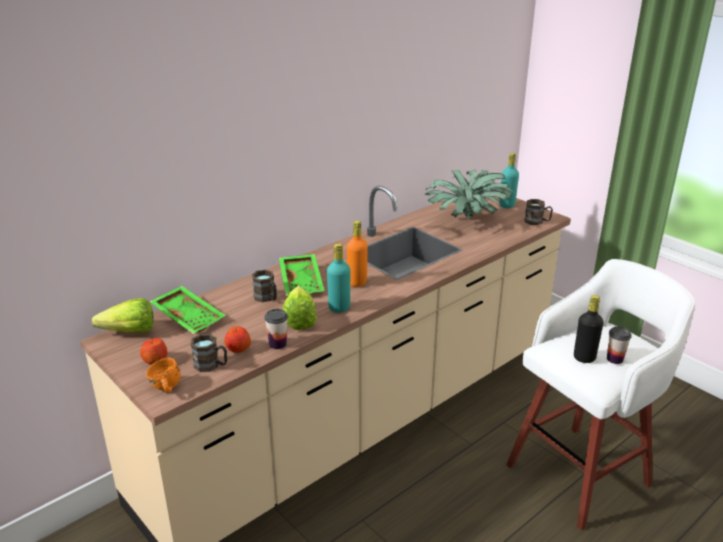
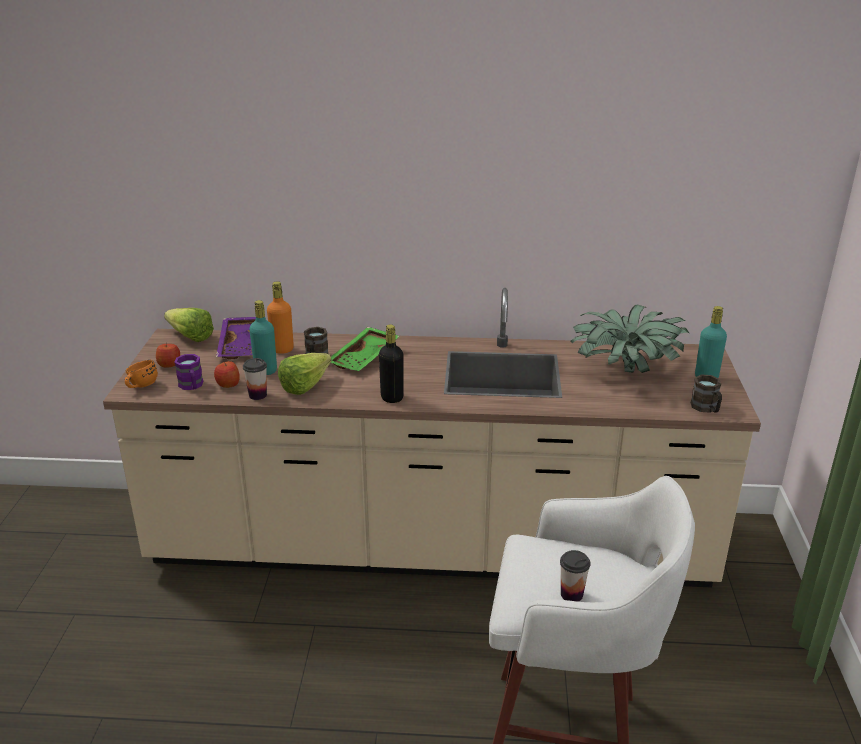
camera: 45 degrees right, 0 degrees up
(189, 317) = (242, 345): green tray -> purple tray
(211, 365) = (192, 386): brown mug -> purple mug
(339, 308) = (351, 392): turquoise bottle -> turquoise bottle (266, 370)
(357, 282) = (405, 379): orange bottle -> orange bottle (282, 349)
(584, 358) = (540, 573): black bottle -> black bottle (392, 398)

